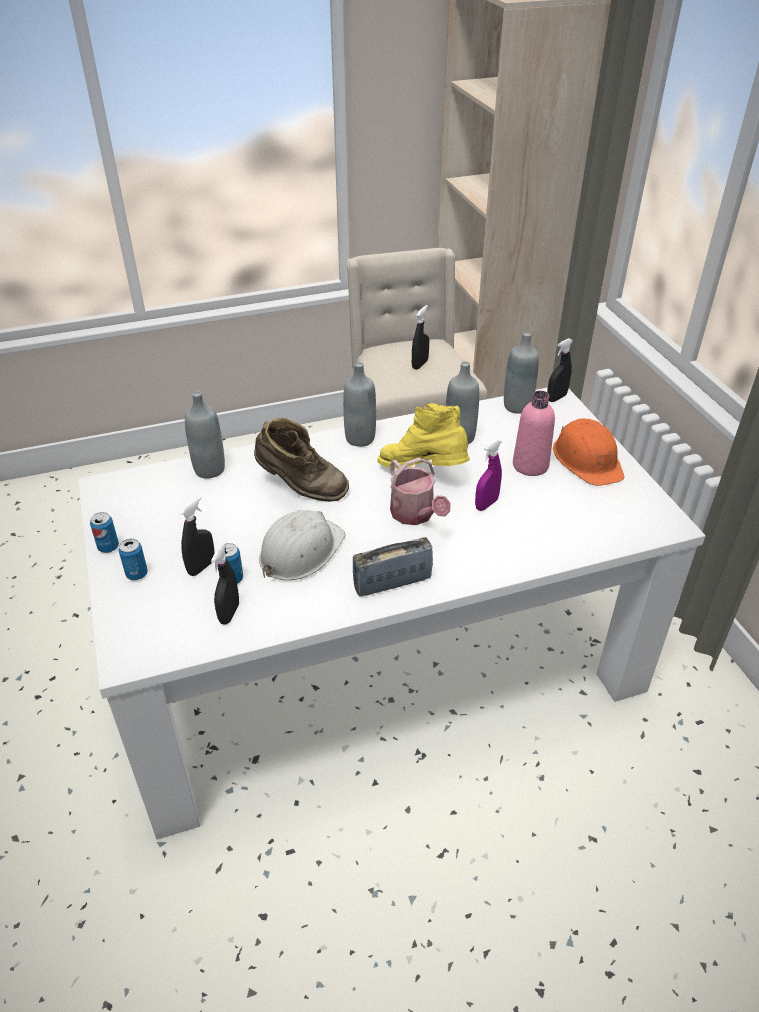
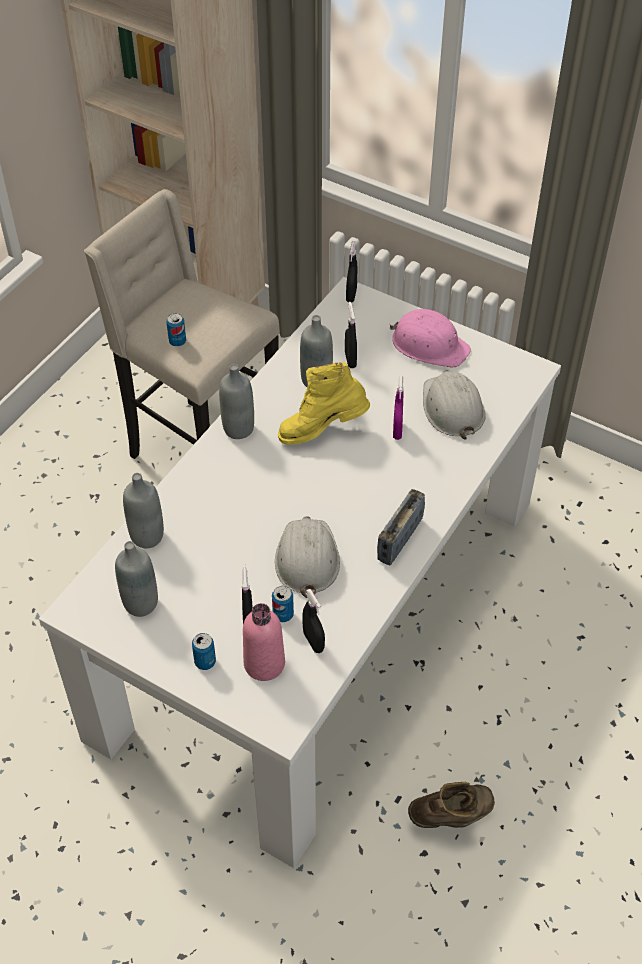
camera: 40 degrees left, 10 degrees up
(108, 547) = (152, 657): can -> can (177, 341)
(301, 488) = (244, 505): brown boot -> brown boot (452, 818)
(415, 515) = (356, 472): watering can -> none
(420, 364) = (199, 320): black spray bottle -> black spray bottle (350, 360)
(517, 406) = (329, 321): grey bottle -> grey bottle (140, 603)
(530, 465) = (394, 375): pink bottle -> pink bottle (264, 664)
(556, 513) = (452, 408): none -> white hard hat
(587, 459) = (429, 344): orange hard hat -> pink hard hat

